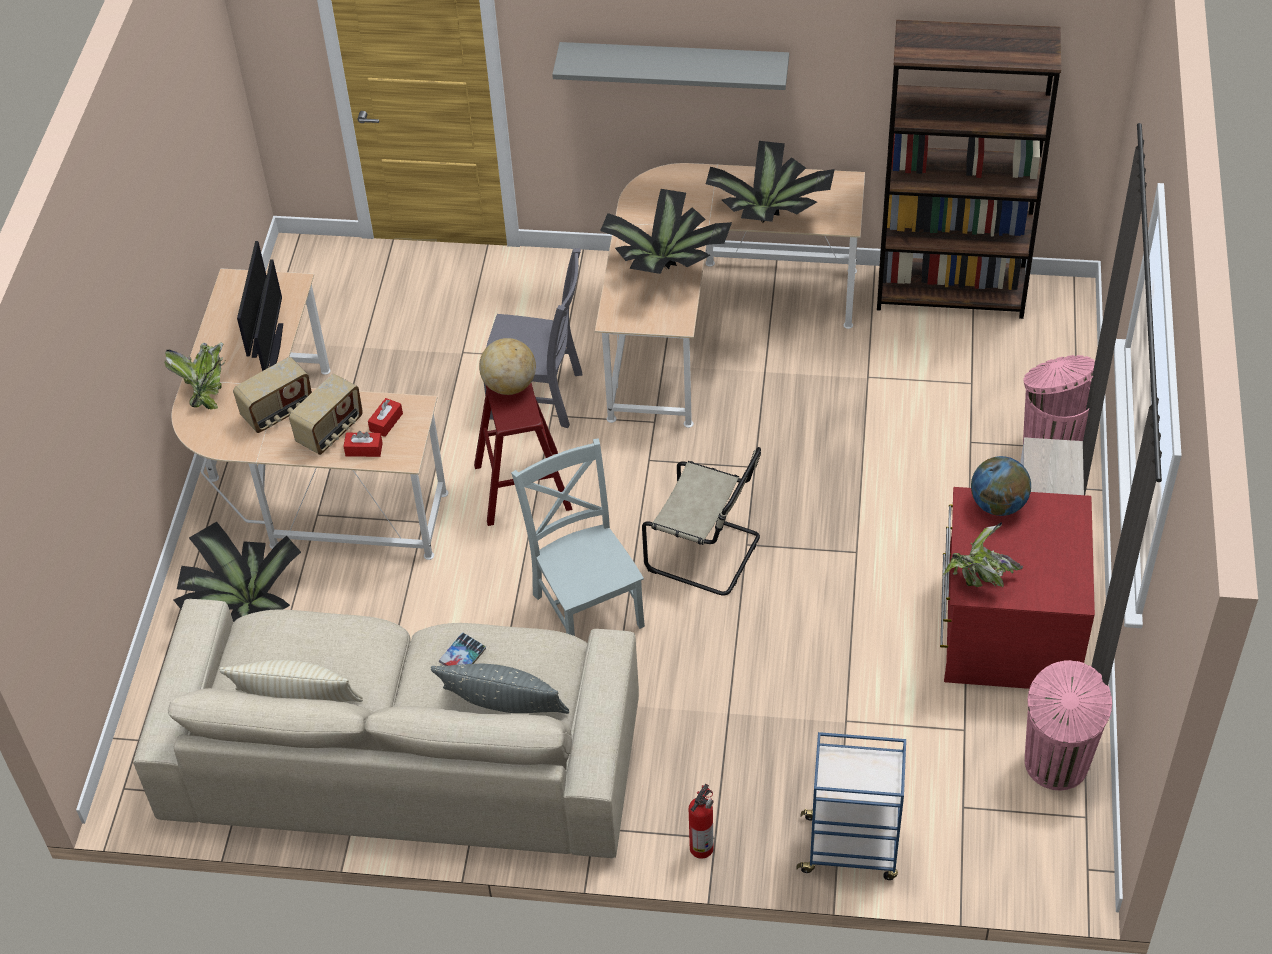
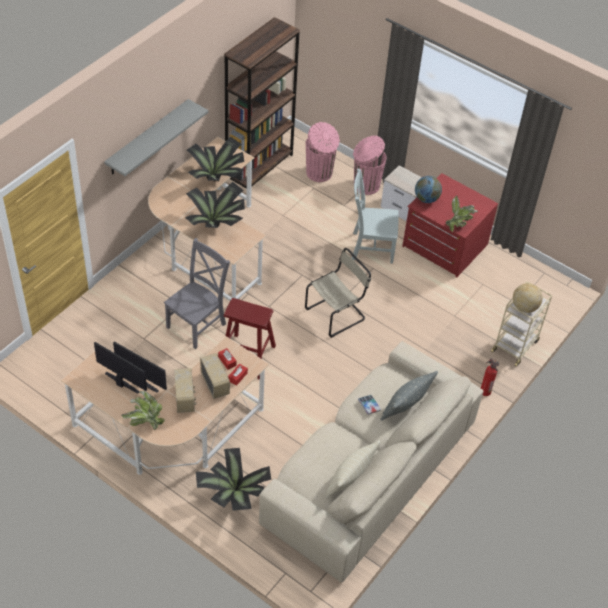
camera: 65 degrees left, 0 degrees up
(509, 385) = (240, 308): globe -> globe (524, 307)
(587, 606) = (334, 367): grey chair -> grey chair (370, 247)
(852, 848) = (515, 345): blue cart -> beige cart
(1055, 765) = (516, 268): pink trash can -> pink trash can (319, 173)

